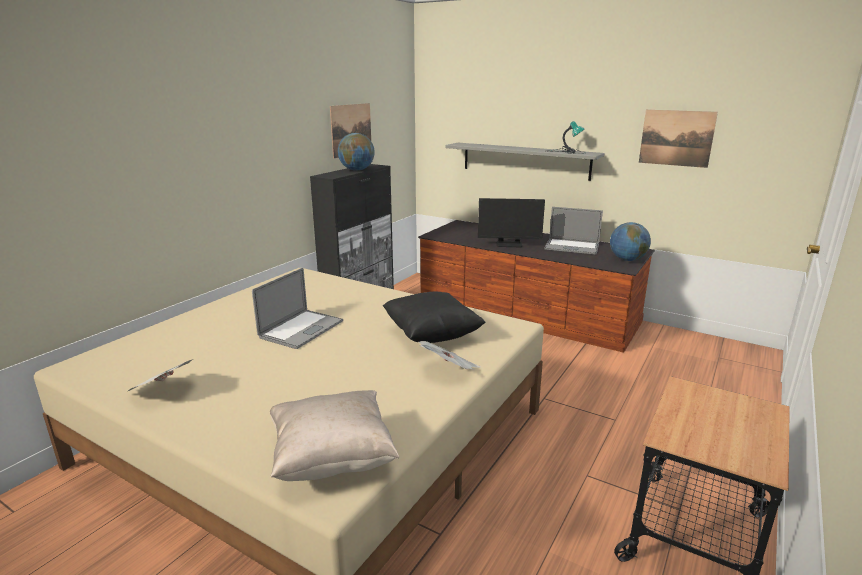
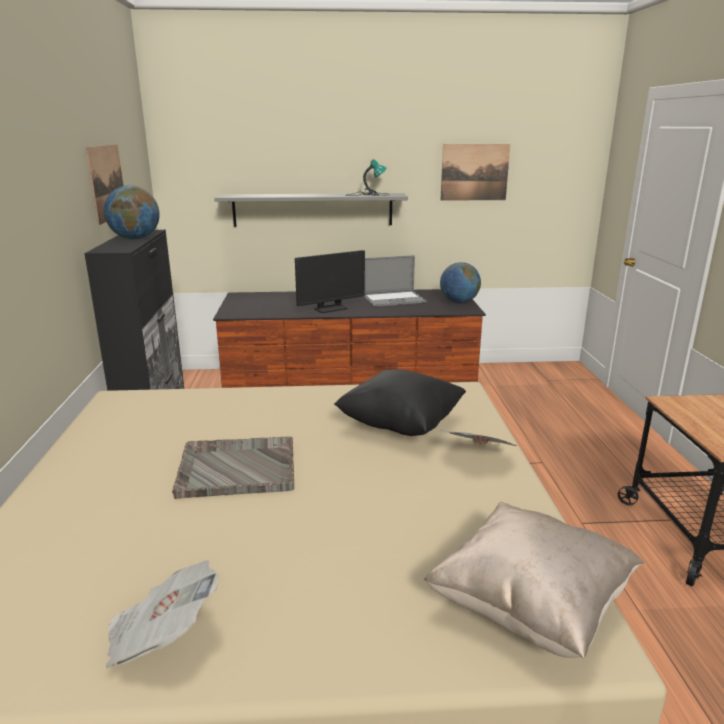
camera: 35 degrees left, 0 degrees up
(301, 329) = (236, 468): laptop -> grey tray

